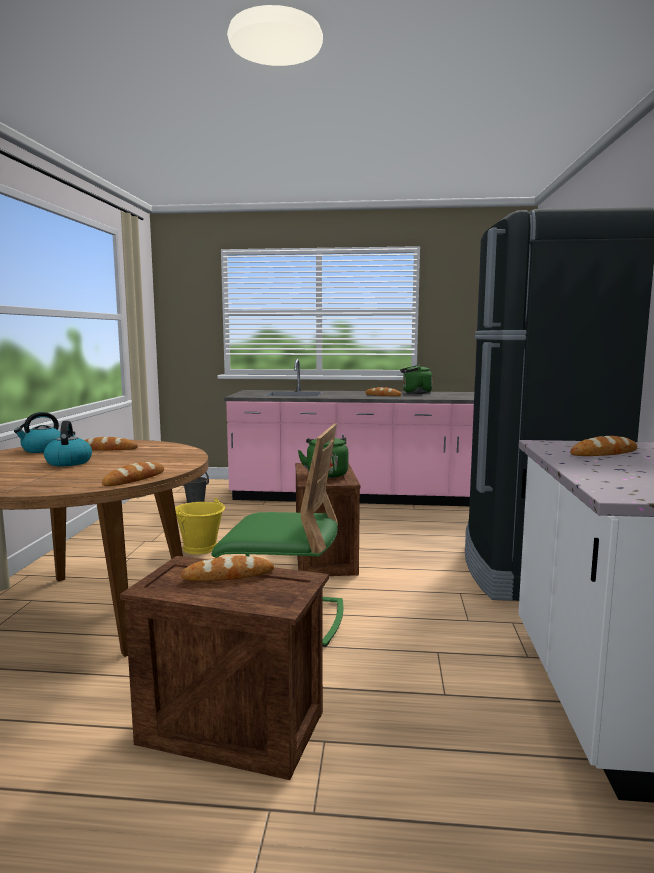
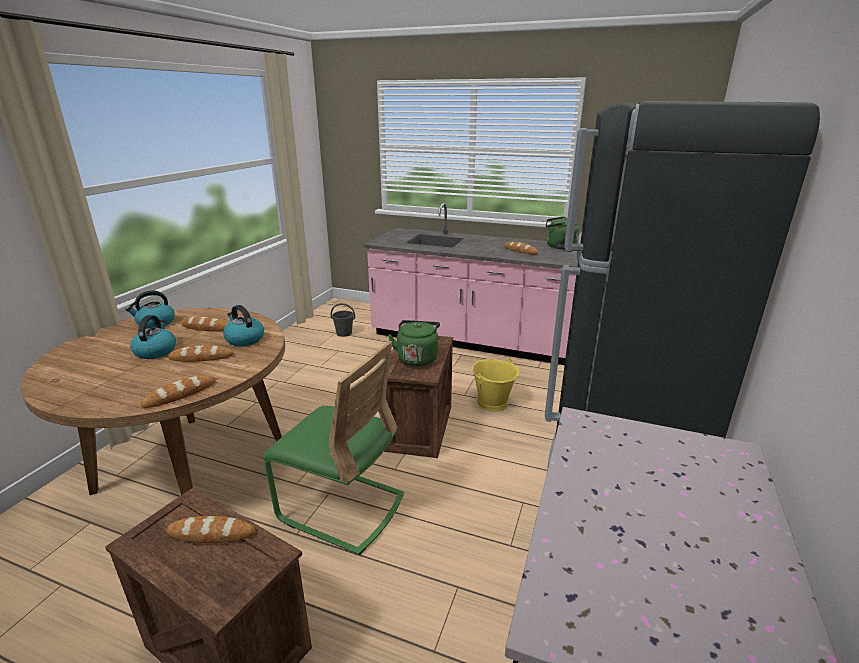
camera: 15 degrees right, 15 degrees up
(160, 452) = (244, 339): none -> kettle
(200, 548) = (318, 397): yellow bucket -> yellow bucket (493, 402)
(604, 453) = (635, 468): bread -> bread (201, 357)

